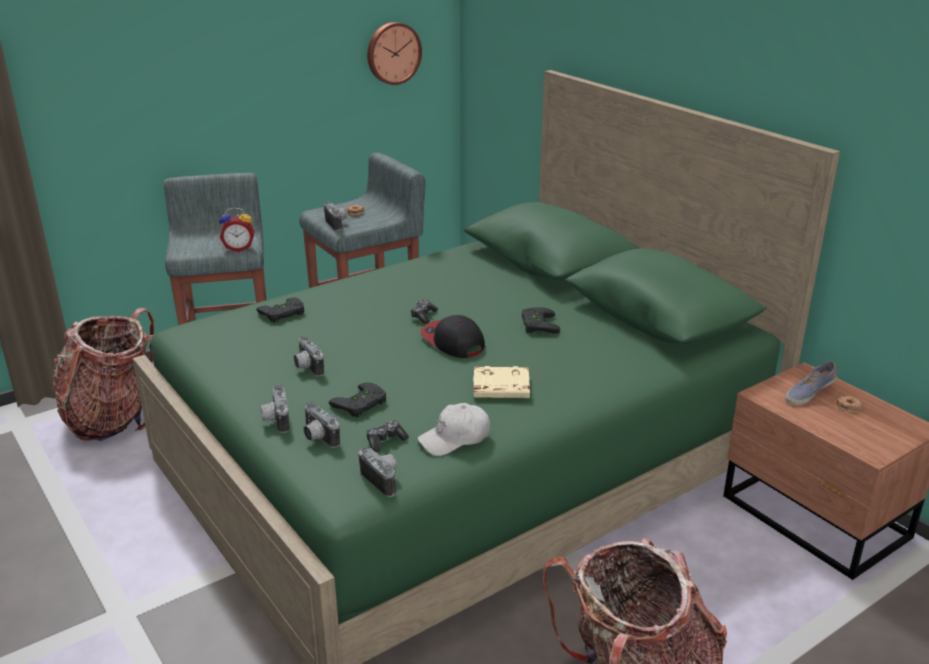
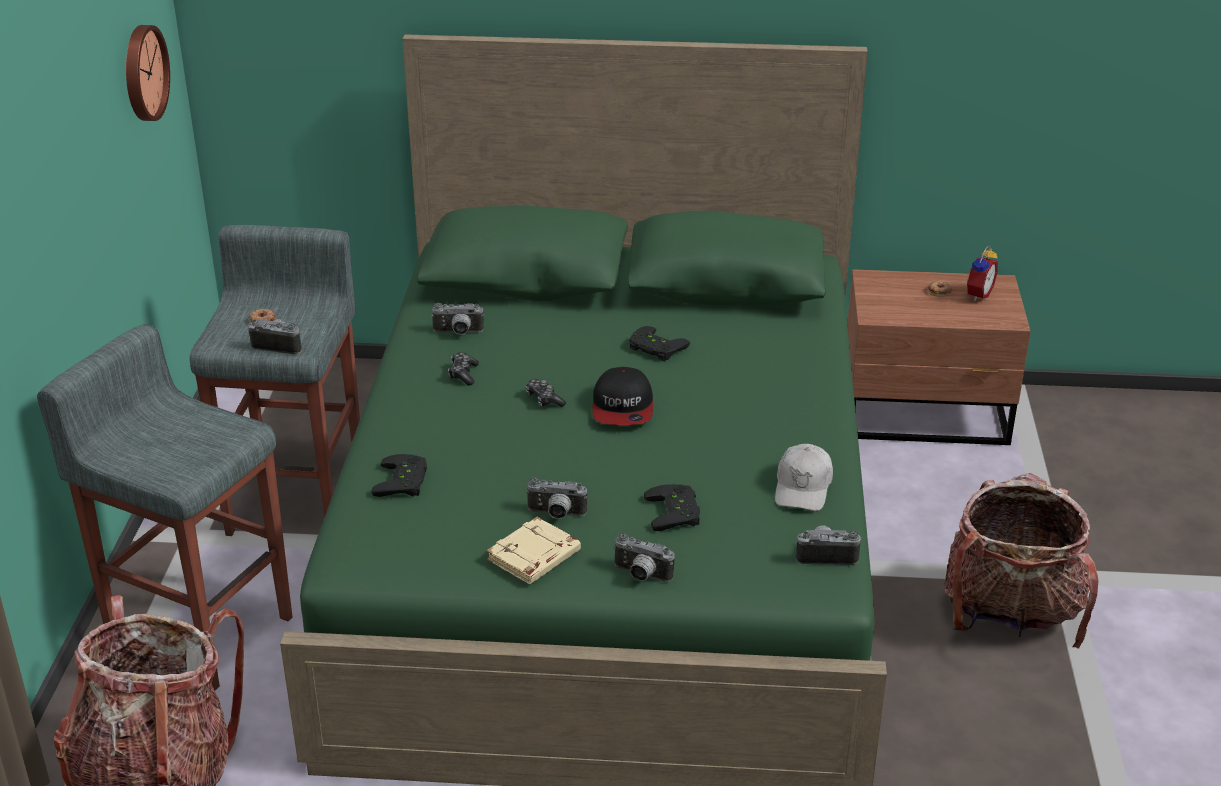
camera: 50 degrees left, 5 degrees up
(239, 248) = (236, 435): alarm clock -> alarm clock (976, 294)
(317, 438) = (708, 563): camera -> camera (458, 333)
(385, 441) = (761, 526): game controller -> game controller (463, 374)
(452, 341) = (623, 408): cap -> cap turned 90 degrees counterclockwise
(500, 388) = (747, 424): beige book -> beige book (534, 557)
(808, 393) = (900, 295): shoe -> none

